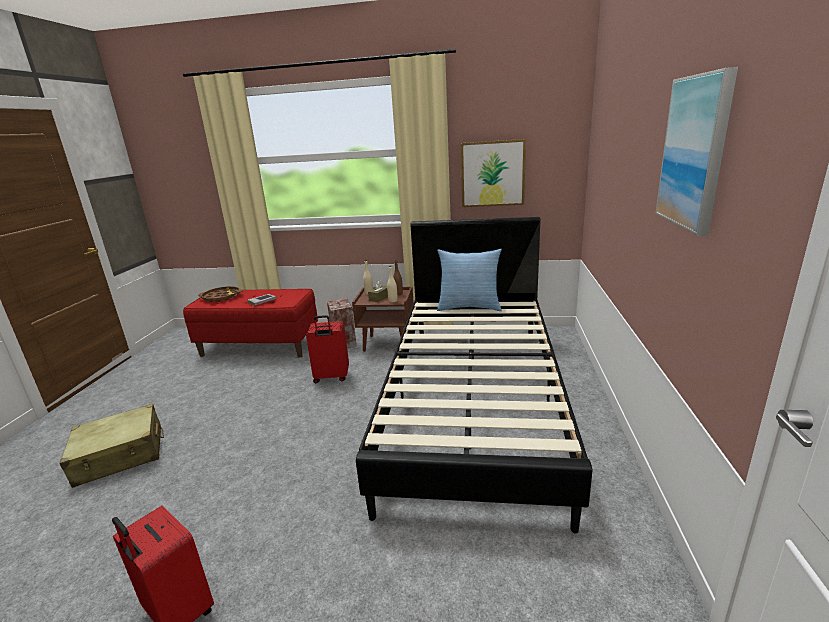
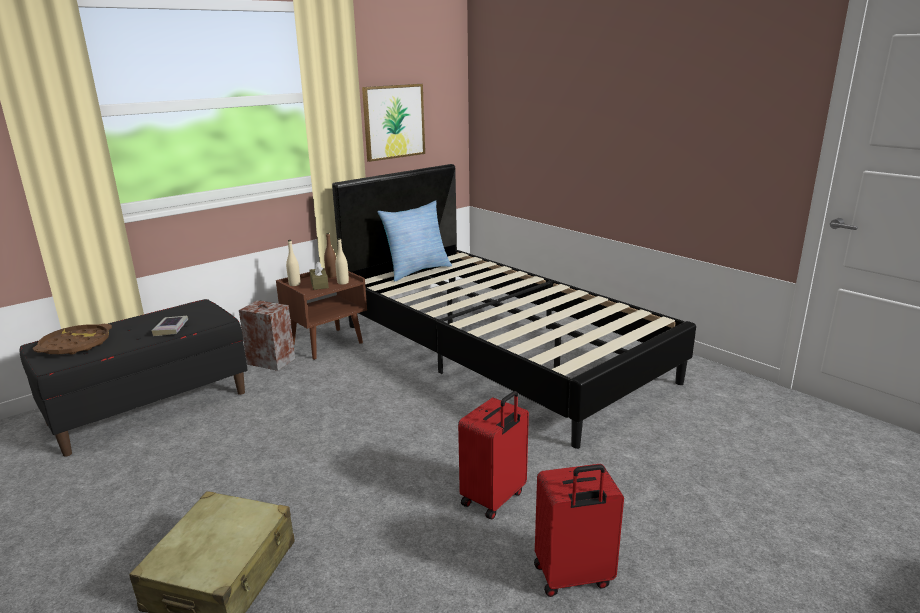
camera: 50 degrees left, 0 degrees up
(260, 346) = (150, 407): red bench -> black bench
(331, 377) = (329, 392): red suitcase -> red suitcase (494, 499)
(694, 152) = (692, 92): picture -> none

